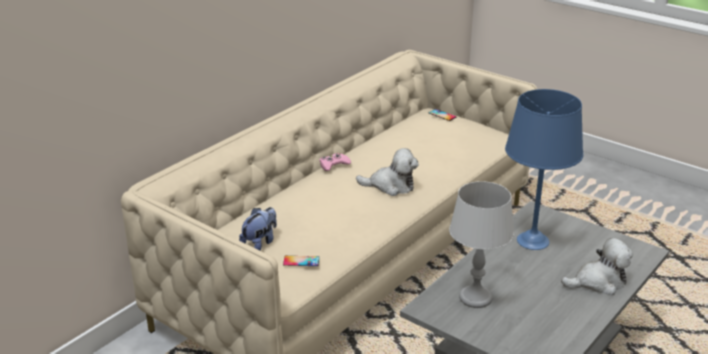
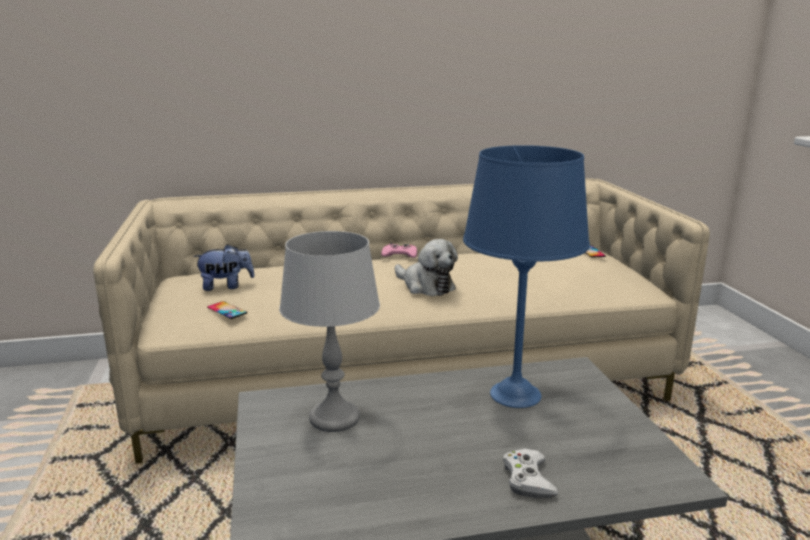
camera: 40 degrees right, 10 degrees down
(598, 282) = (528, 479): plush toy -> white game controller

